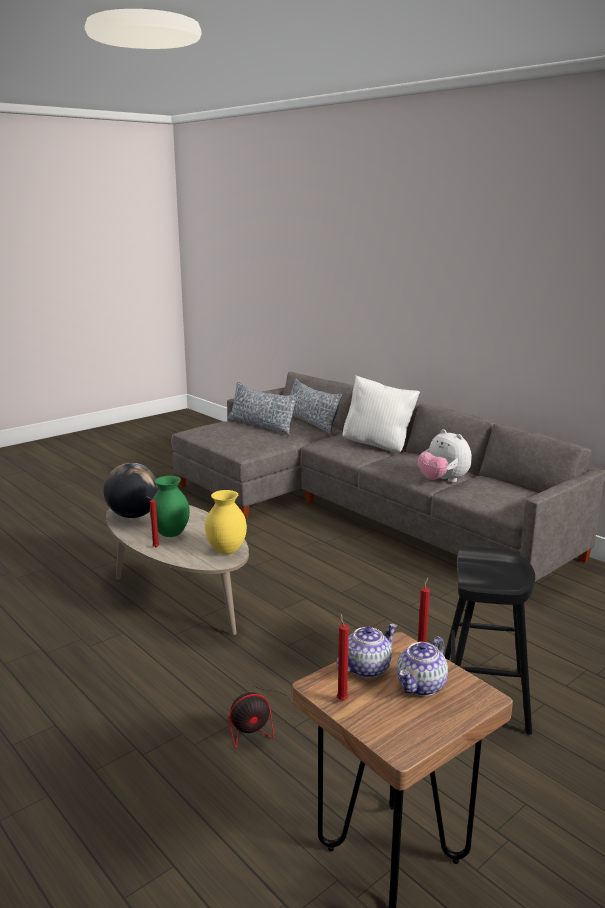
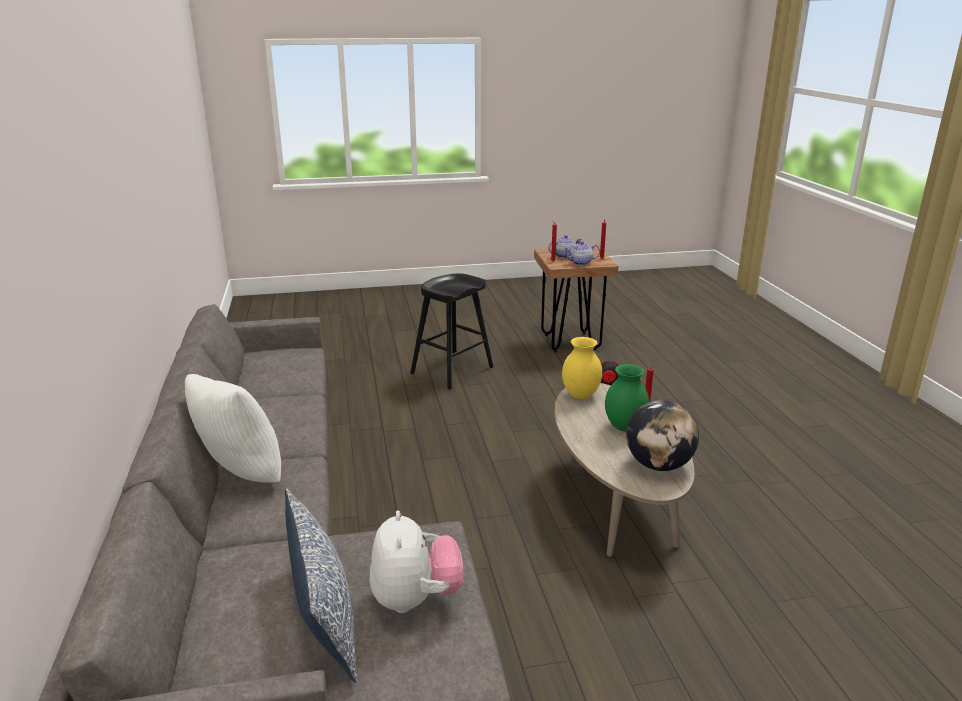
camera: 150 degrees left, 5 degrees up
(311, 422) = (210, 598): pillow -> none
(443, 481) = (288, 396): plush toy -> plush toy (415, 599)

